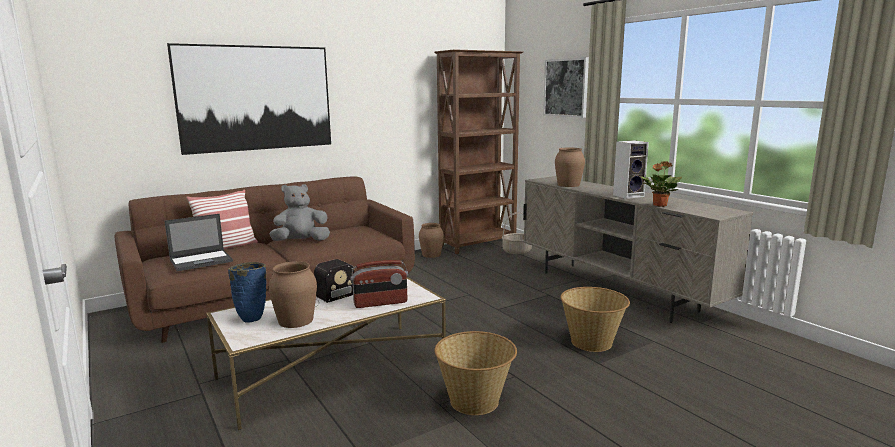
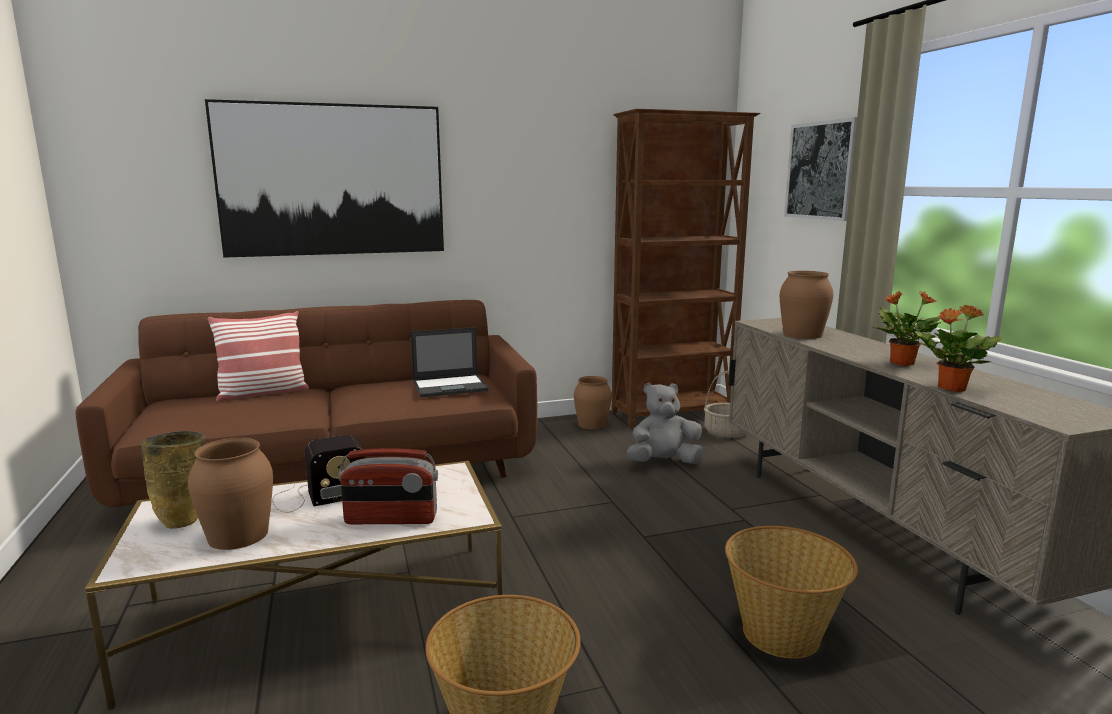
camera: 15 degrees right, 0 degrees up
(202, 260) = (208, 411): laptop -> laptop (451, 386)
(253, 318) = (185, 521): blue vase -> beige vase
(301, 242) = (365, 394): grey plush toy -> grey plush toy (663, 462)
(629, 195) = (901, 363): speaker -> potted plant

